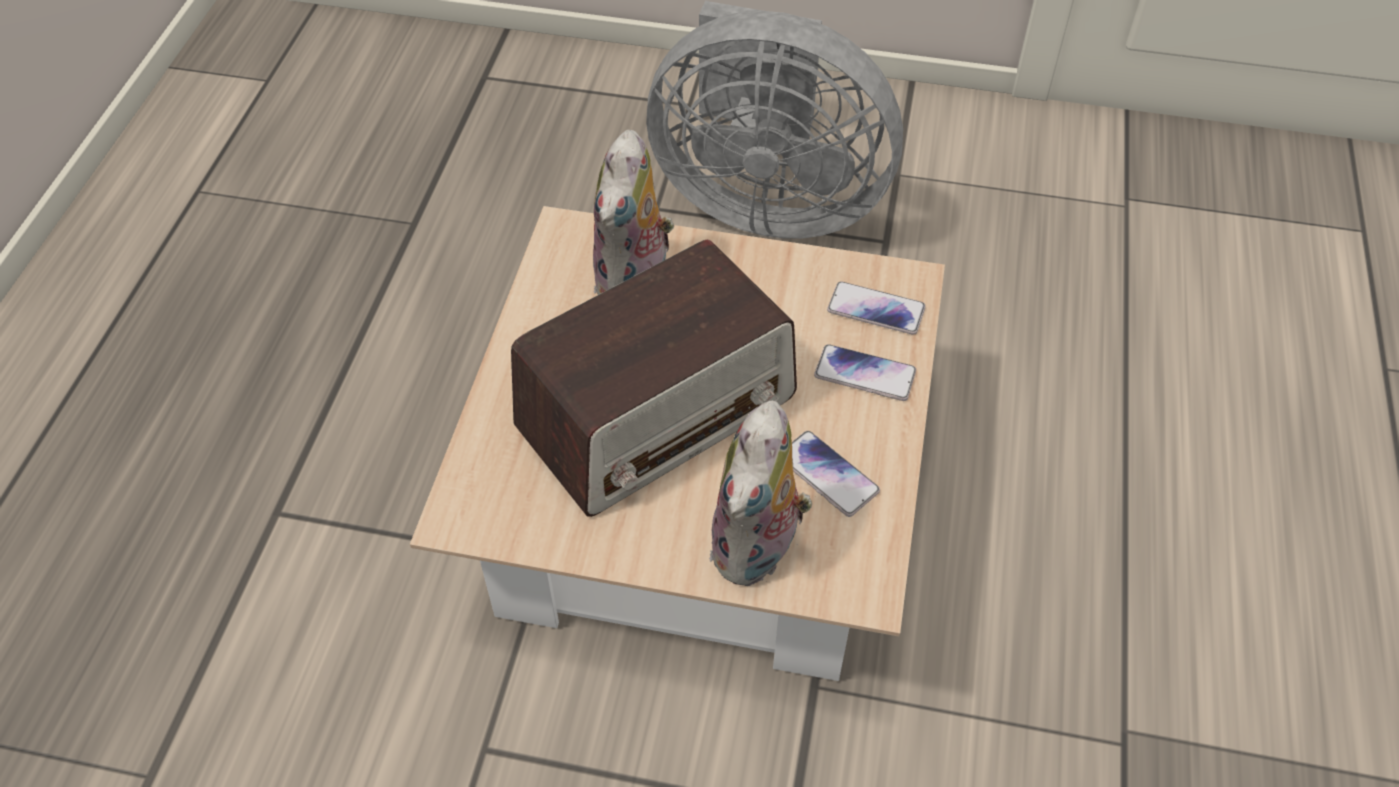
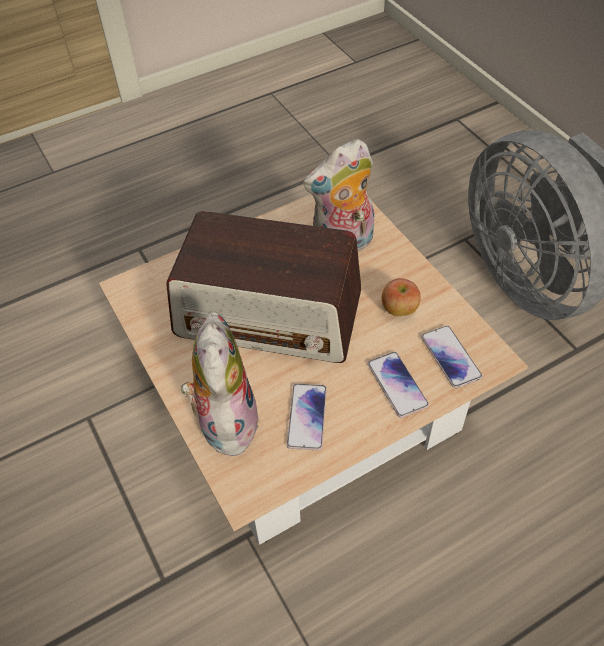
camera: 50 degrees right, 0 degrees up
(758, 549) = (225, 420): plush toy -> plush toy turned 105 degrees clockwise
(775, 303) = (399, 310): none -> apple

